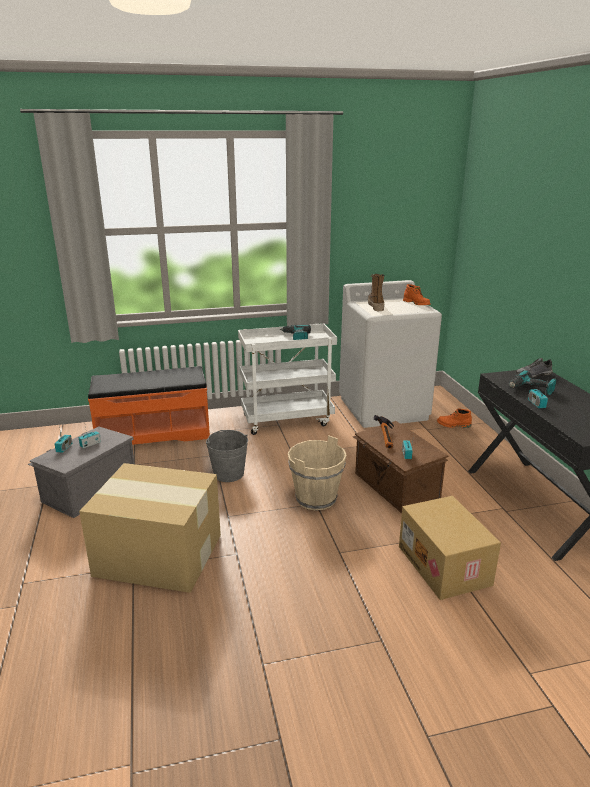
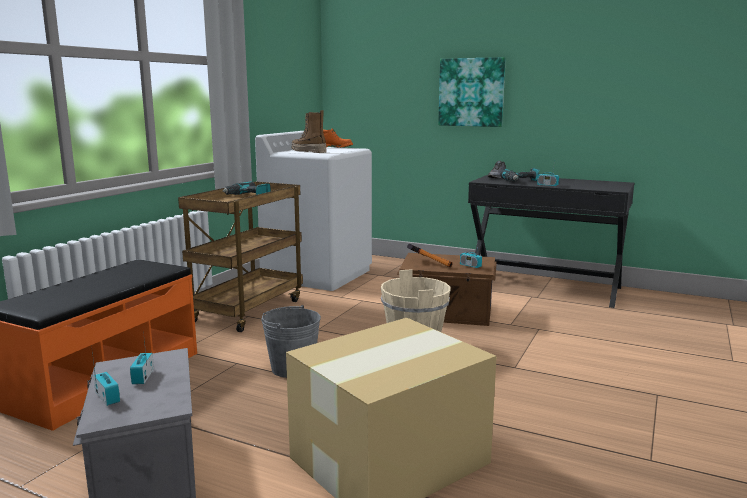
camera: 50 degrees left, 10 degrees down
(287, 419) = (248, 310): white cart -> brown cart
(445, 565) = (581, 338): cardboard box -> none
(453, 425) = (394, 267): orange boot -> none
(548, 275) = (471, 92): none -> picture

